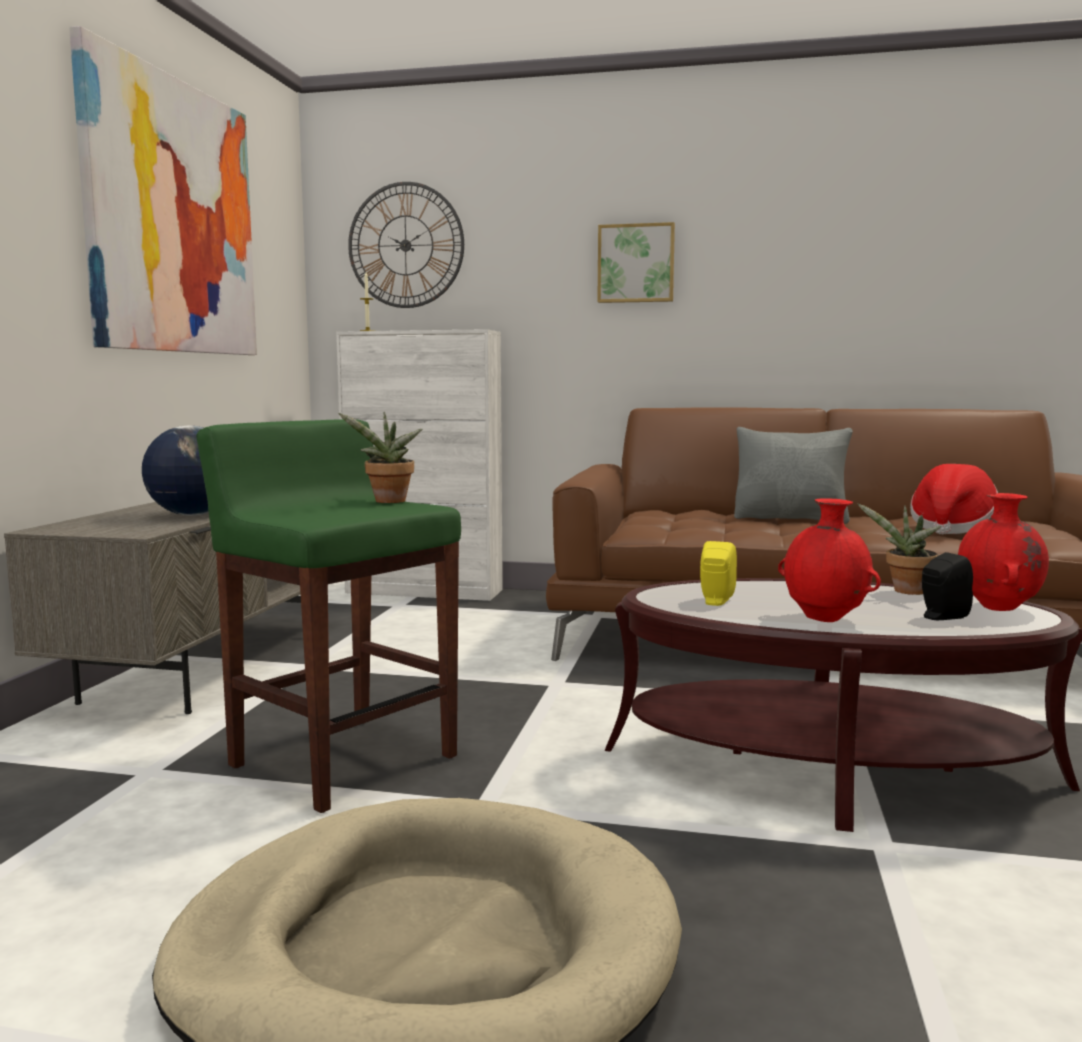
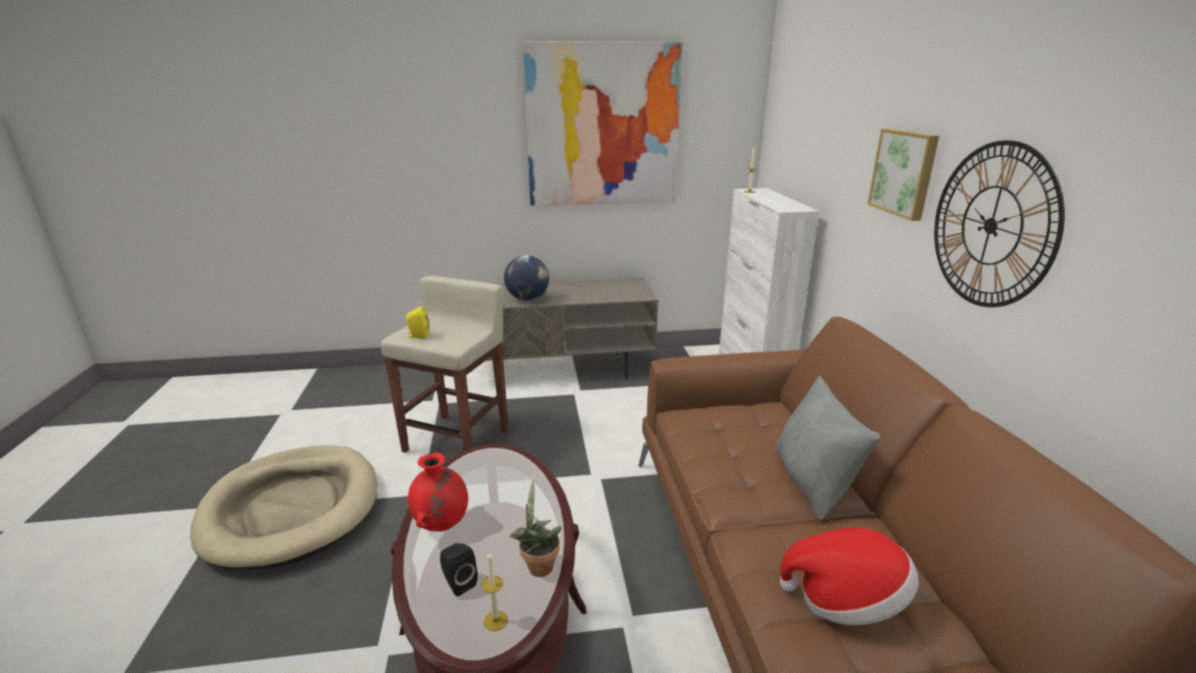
camera: 70 degrees right, 15 degrees up
(342, 760) = (458, 440): green stool -> beige stool
(388, 502) = (465, 336): potted plant -> none
(405, 245) = (796, 125): wall clock -> wall clock (991, 225)
(715, 601) = (479, 478): yellow speaker -> yellow speaker (418, 336)
(999, 608) = (495, 620): red vase -> candle

